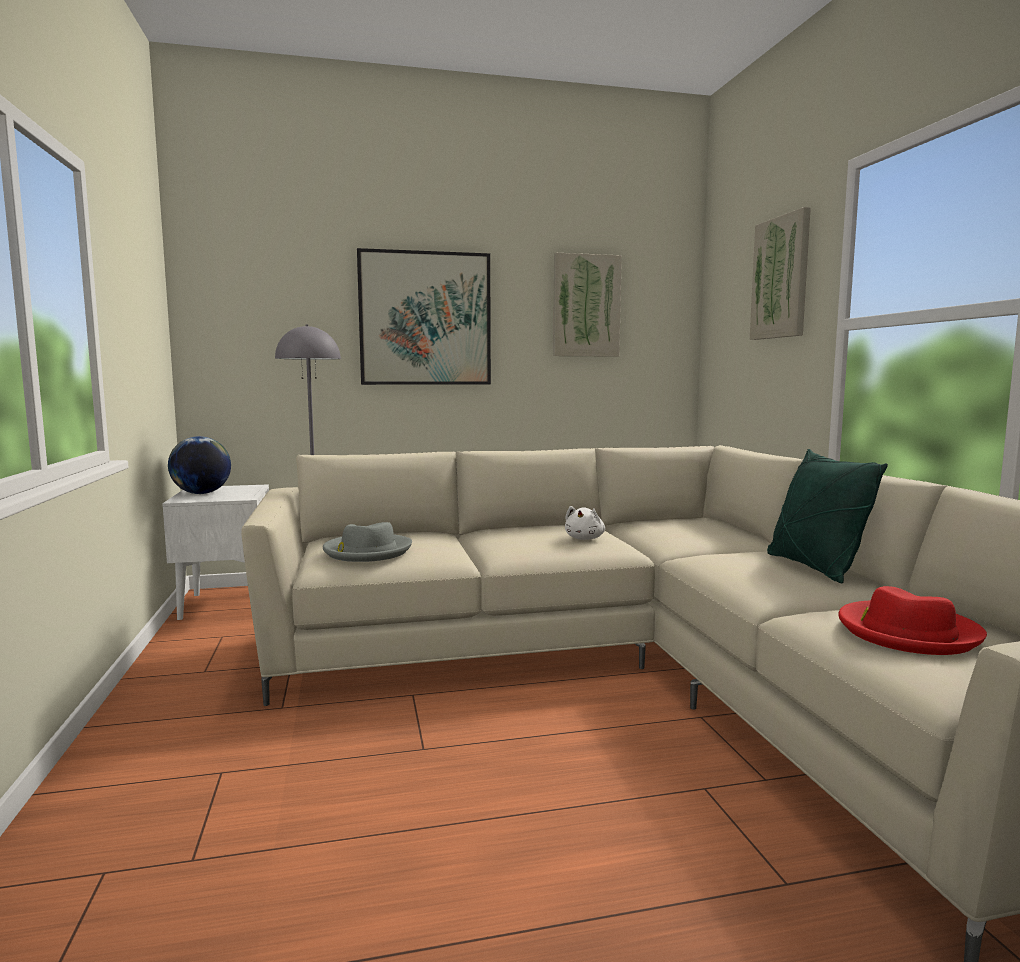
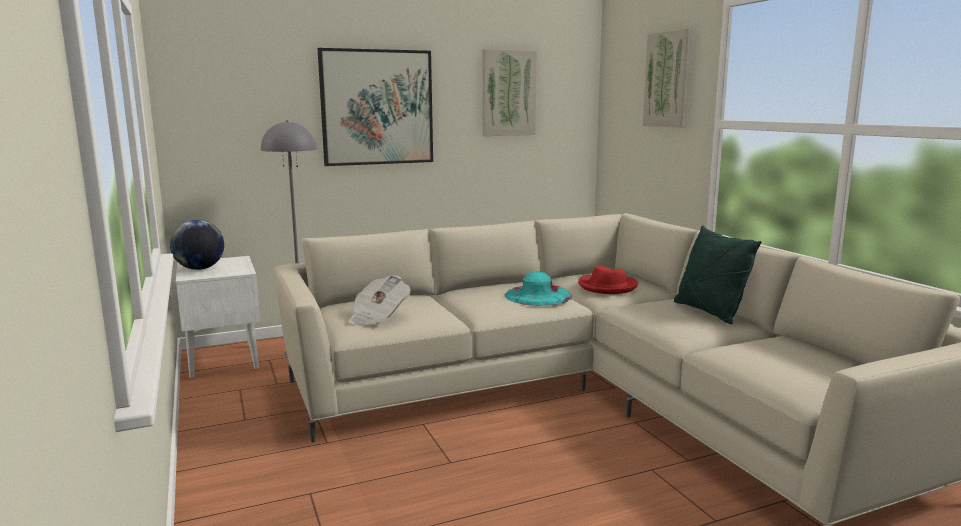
camera: 10 degrees left, 5 degrees up
(367, 551) = (378, 317): grey hat -> newspaper
(585, 538) = (538, 295): white plush toy -> turquoise hat
(907, 632) = (780, 359): red hat -> red hat (607, 286)

